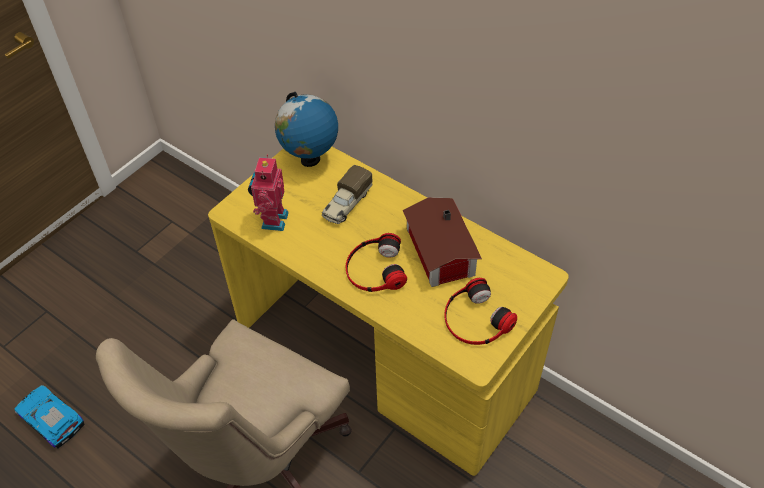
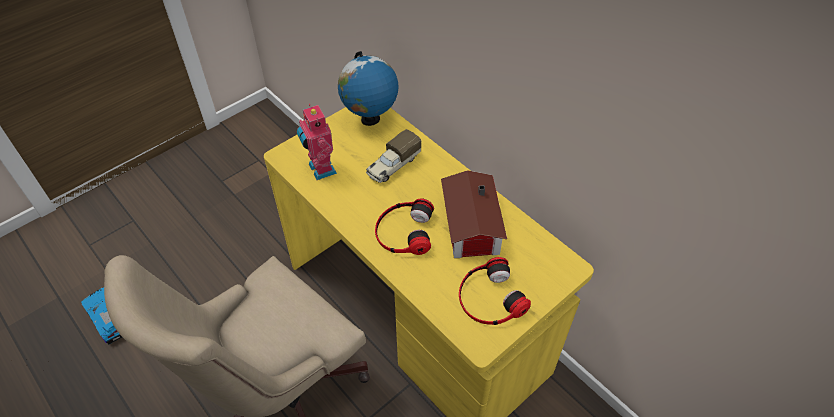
camera: 10 degrees right, 0 degrees up
(272, 220) = (320, 169): toy robot -> toy robot turned 45 degrees counterclockwise

